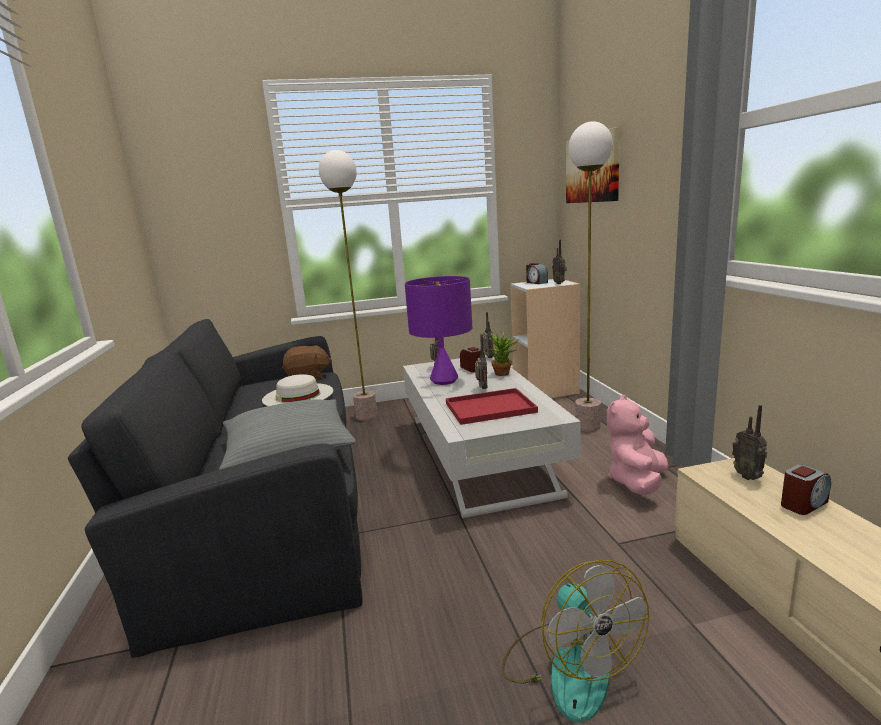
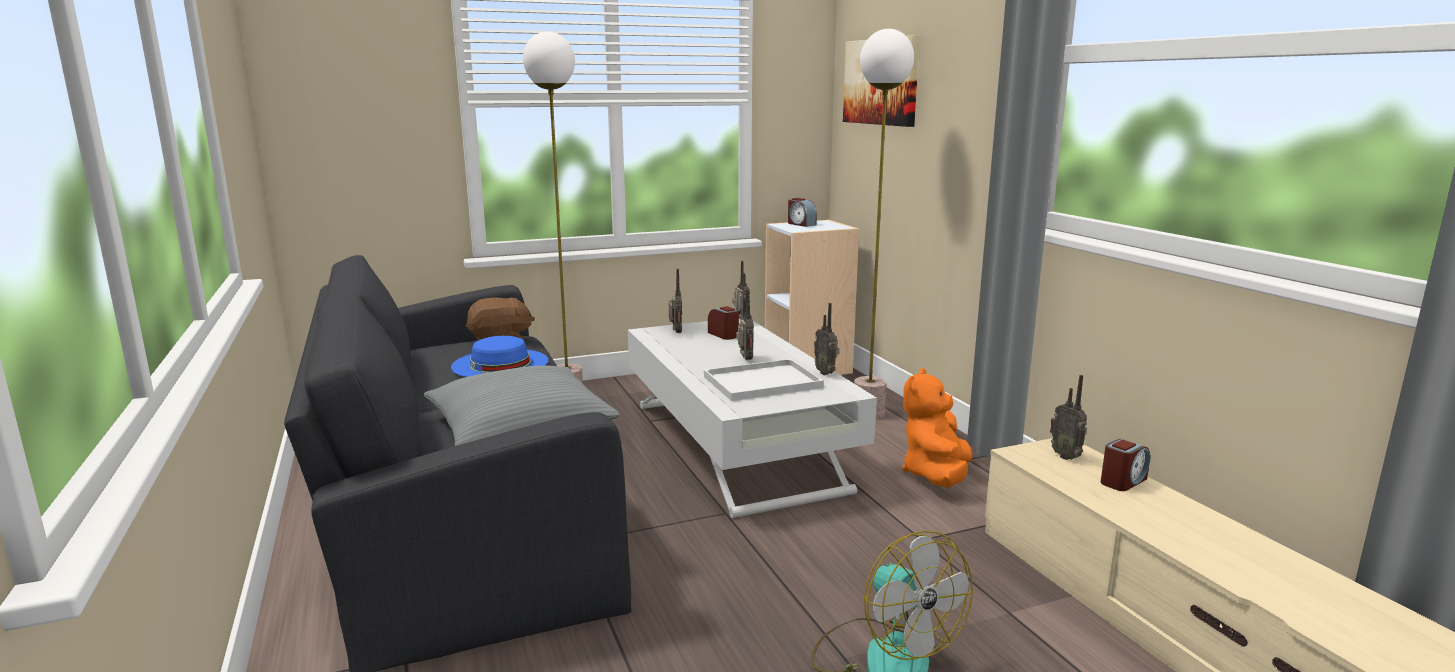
camera: 10 degrees left, 0 degrees up
(298, 395) = (500, 363): white hat -> blue hat
(444, 381) = (692, 349): purple table lamp -> none
(488, 408) = (761, 382): red tray -> white tray
(504, 374) = (769, 342): potted plant -> none
(559, 283) = (832, 227): radio -> radio (826, 373)
(637, 482) = (936, 475): pink plush toy -> orange plush toy

